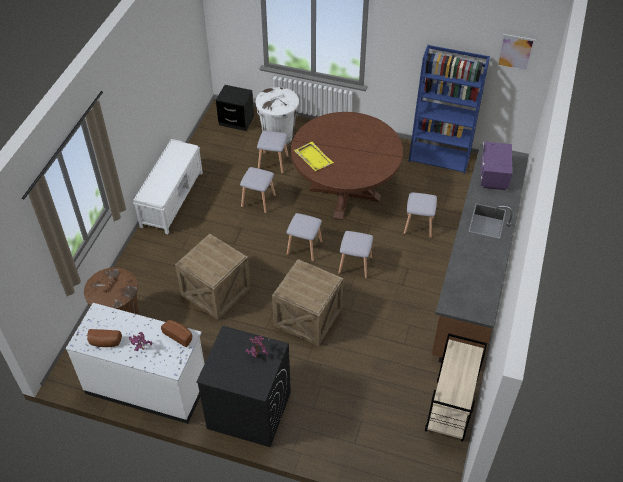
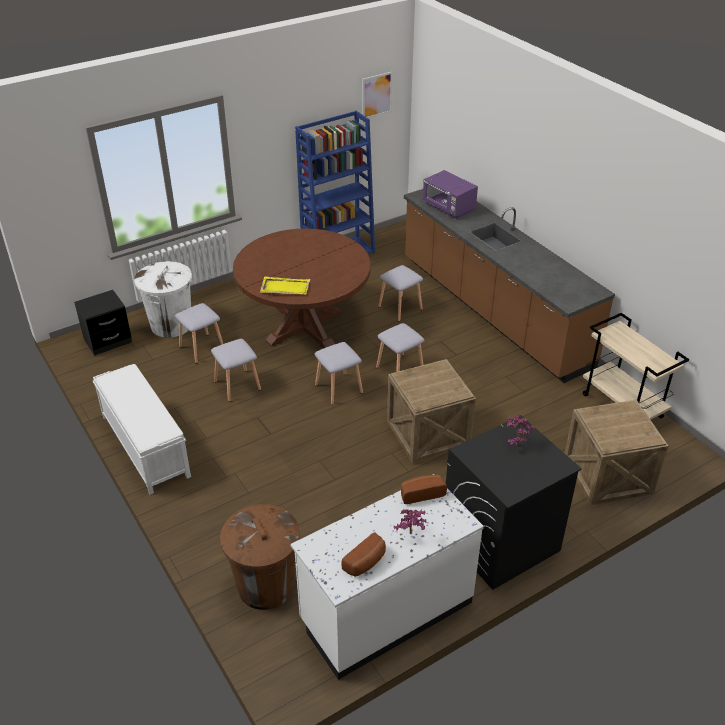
camera: 50 degrees left, 10 degrees down
(215, 292) = (318, 483): crate -> crate (607, 477)

